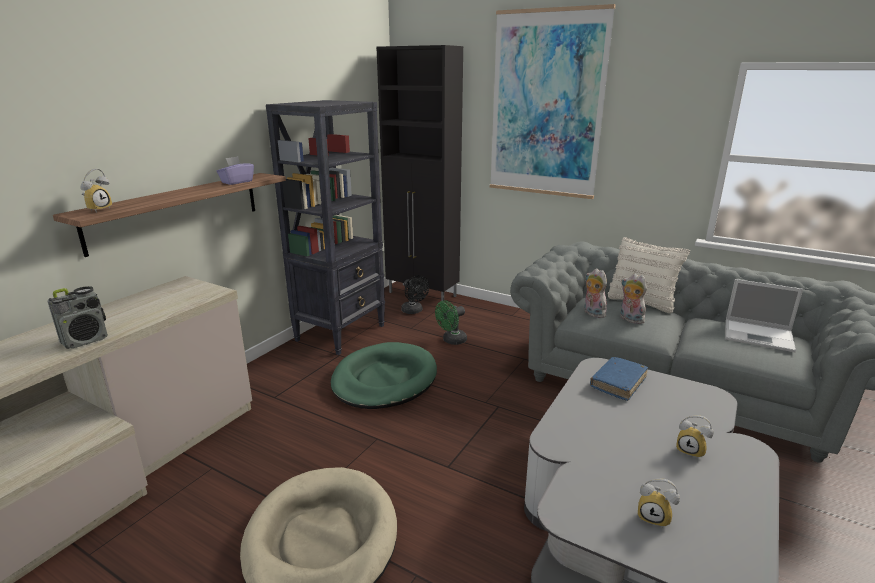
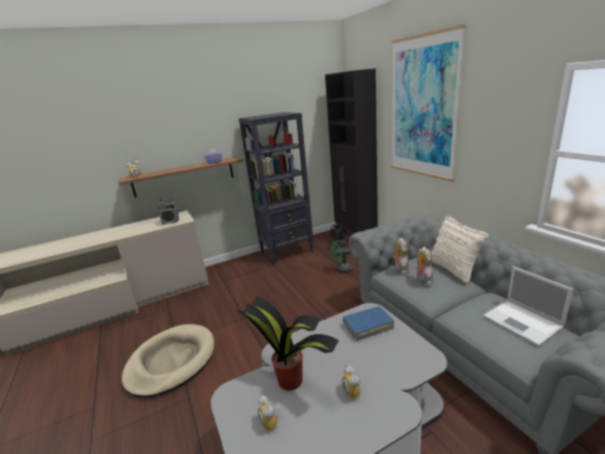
camera: 35 degrees right, 0 degrees up
(86, 340) = (115, 236): radio -> radio (171, 222)
(384, 380) = (281, 285): green dog bed -> none
(611, 467) = (289, 379): none -> potted plant

